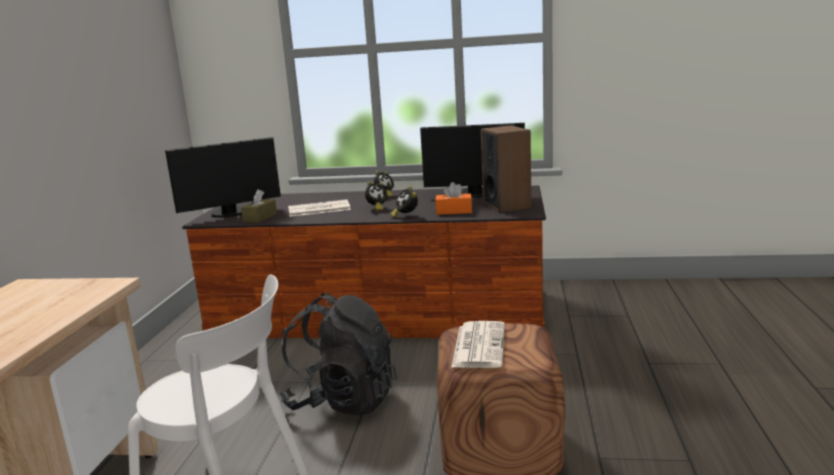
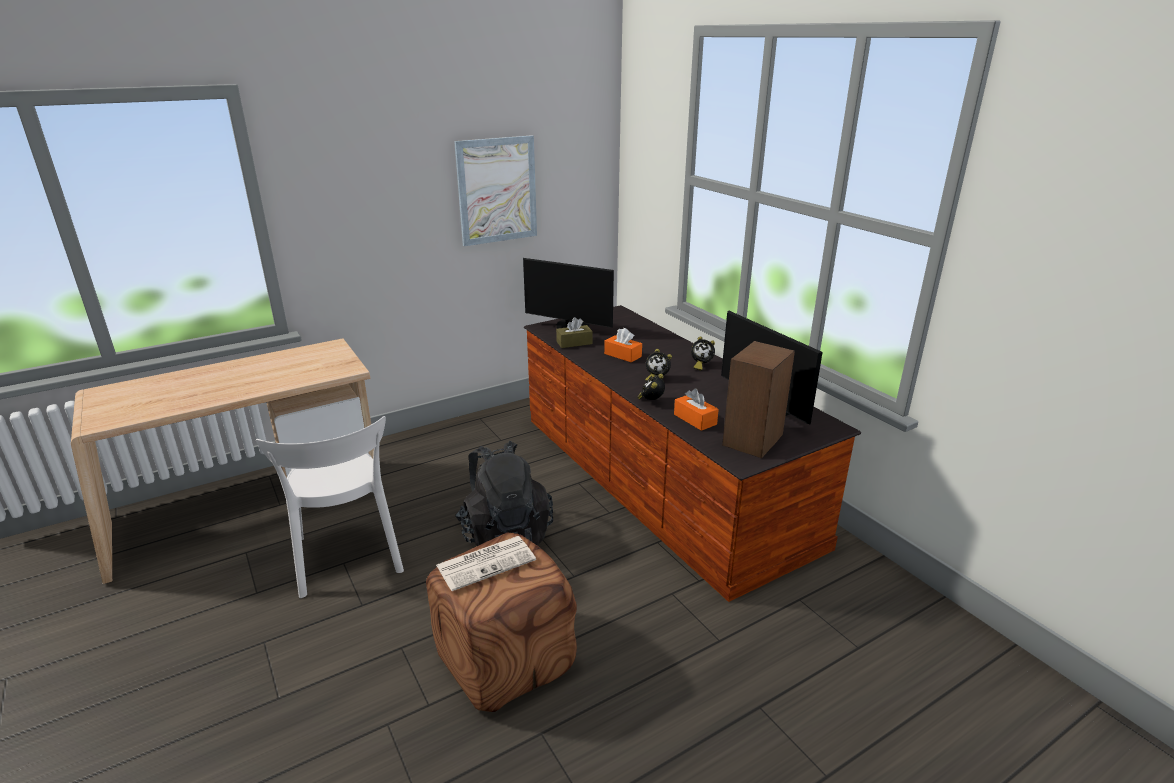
camera: 50 degrees right, 10 degrees up
(102, 86) = (497, 190): none -> picture
(318, 209) = (622, 355): newspaper -> orange tissue box

